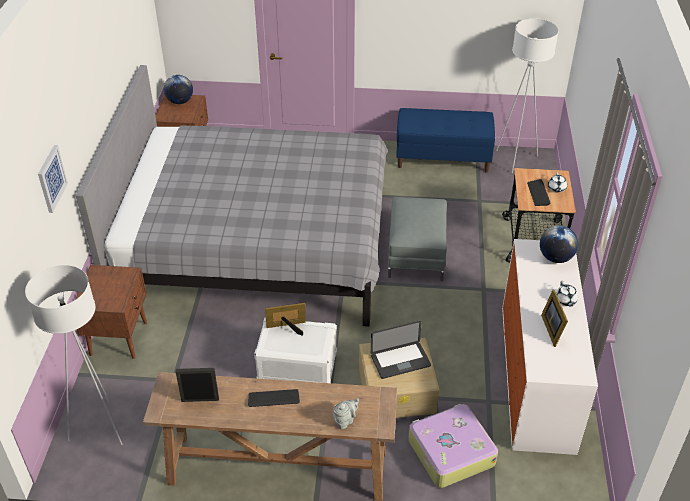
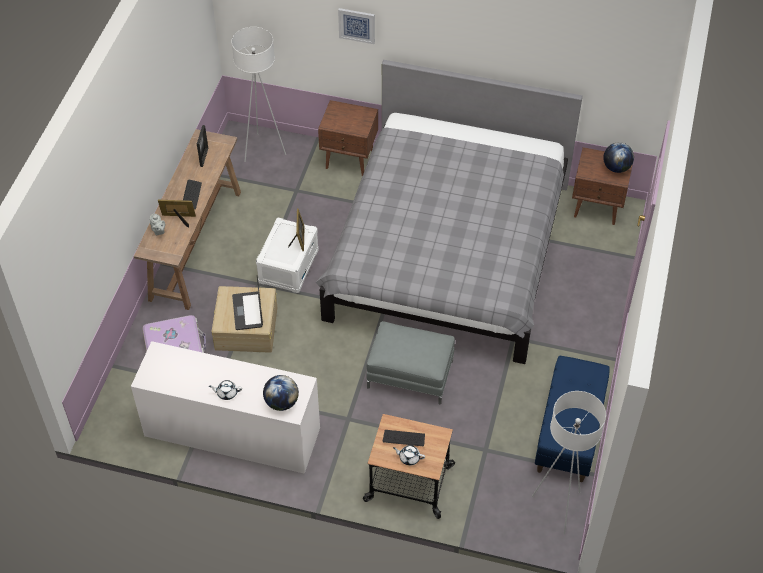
camera: 100 degrees right, 10 degrees up
(553, 329) = (197, 374): picture frame -> picture frame (179, 219)

